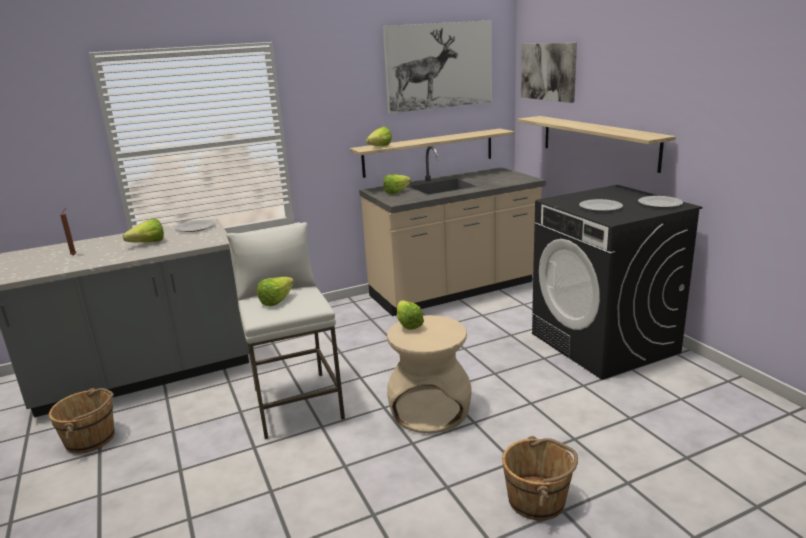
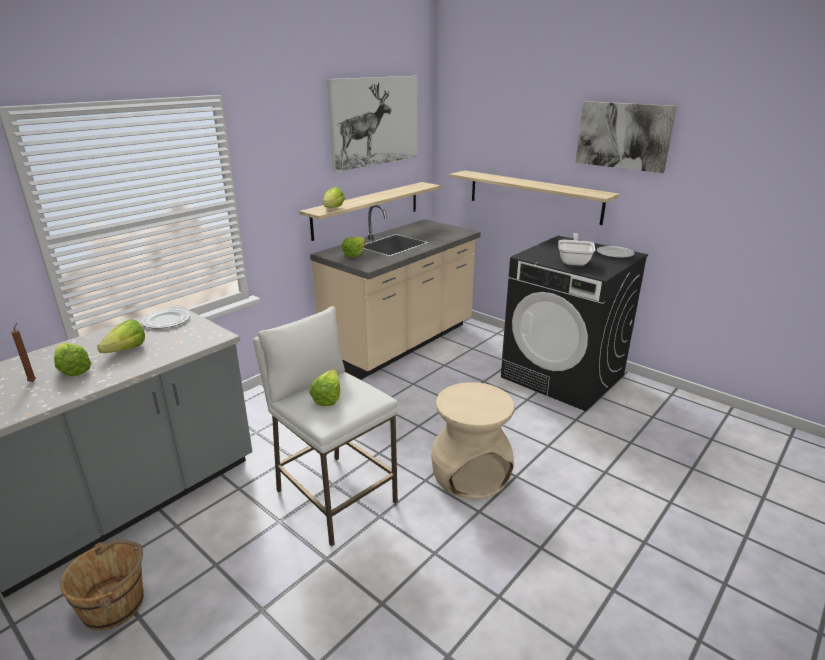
camera: 25 degrees left, 5 degrees up
(408, 323) = (449, 395): lettuce -> lettuce (73, 368)
(537, 500) = (620, 538): brown bucket -> none
(548, 71) = (476, 129): picture -> picture (623, 135)
(601, 207) = (574, 261): plate -> frying pan

